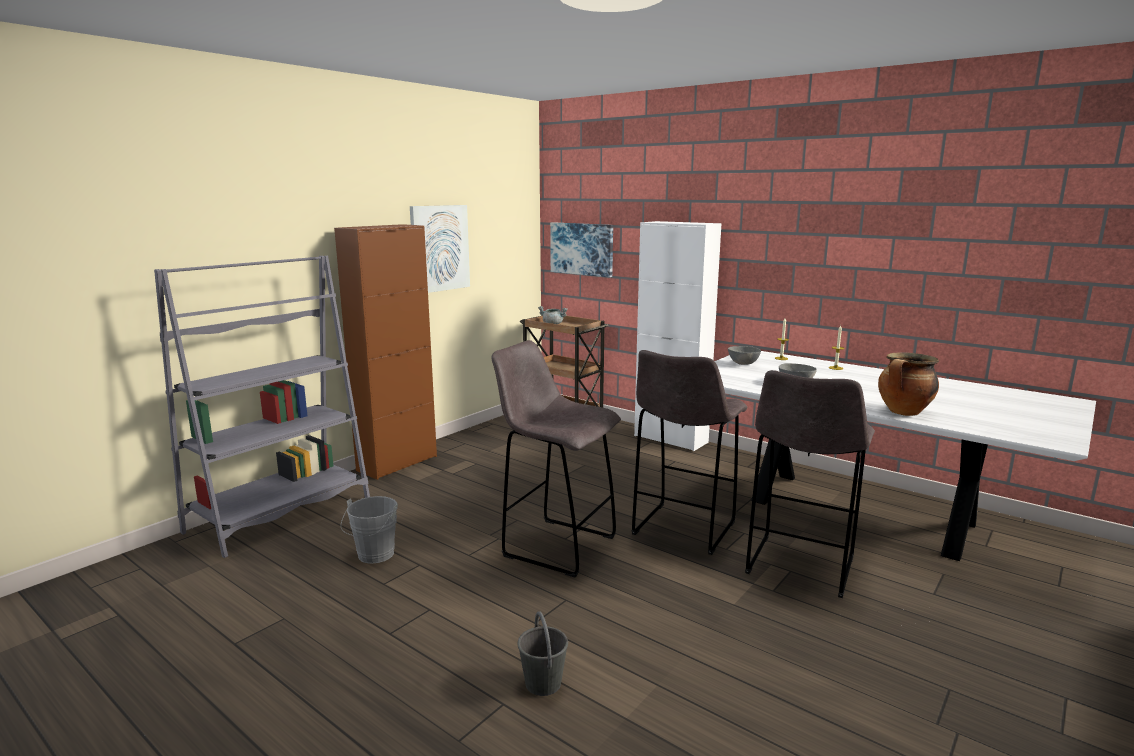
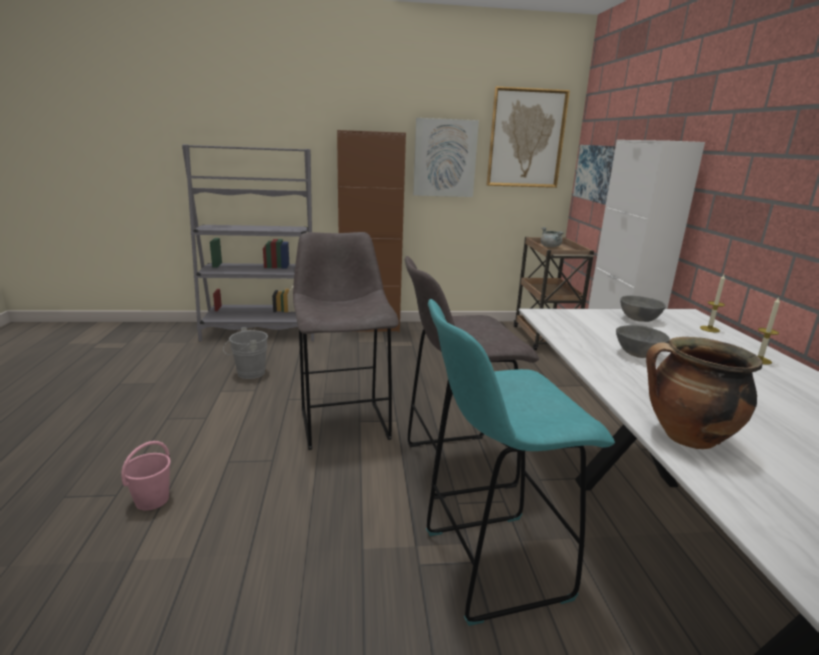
camera: 45 degrees right, 5 degrees up
(503, 220) = (526, 139): none -> picture
(543, 683) = (153, 499): grey bucket -> pink bucket
(799, 567) = (490, 565): grey stool -> turquoise stool

